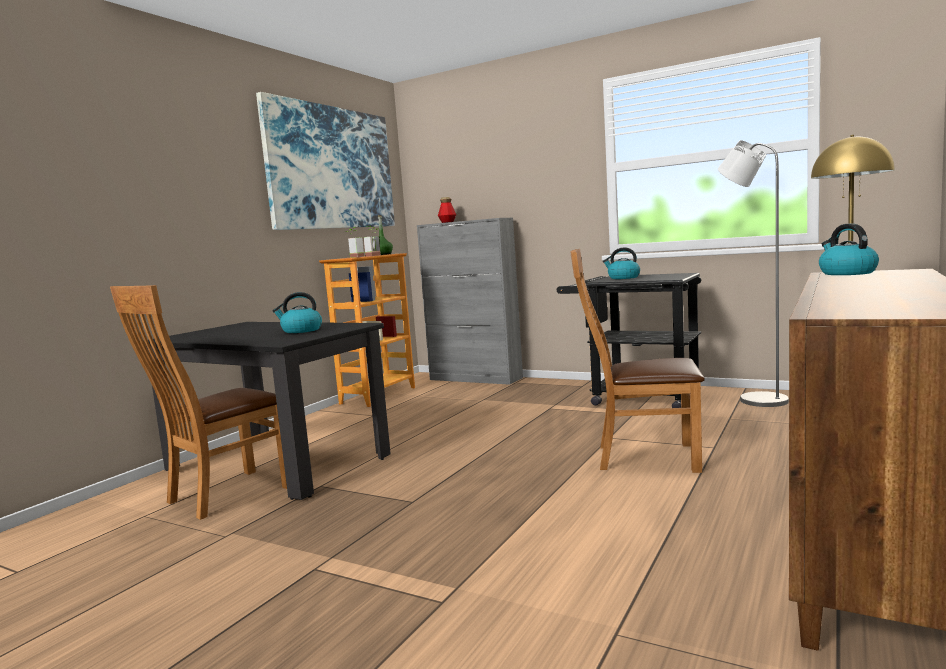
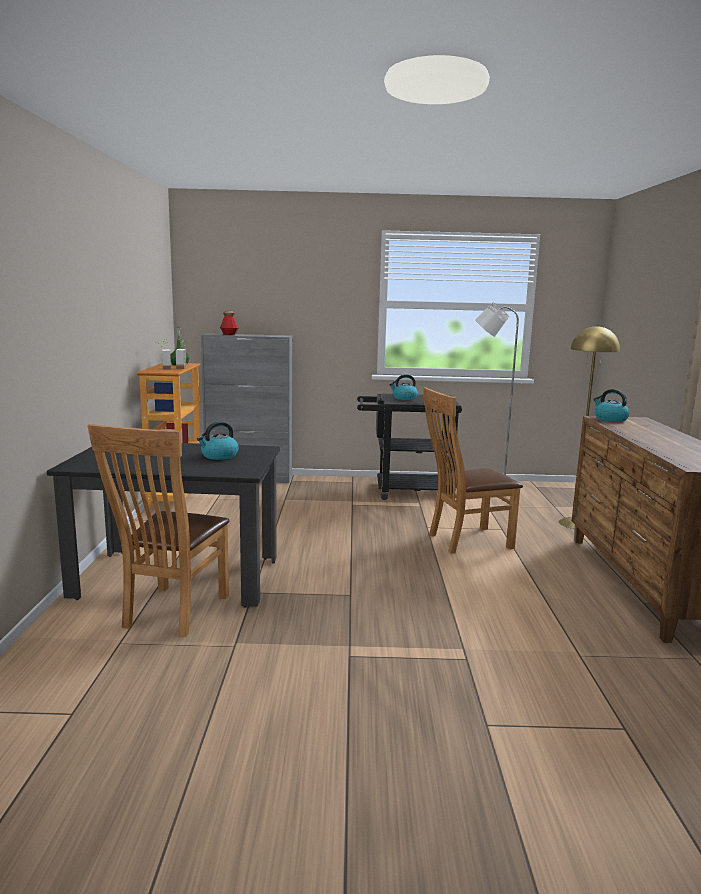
camera: 30 degrees left, 5 degrees up
(331, 168) = (140, 278): picture -> none

